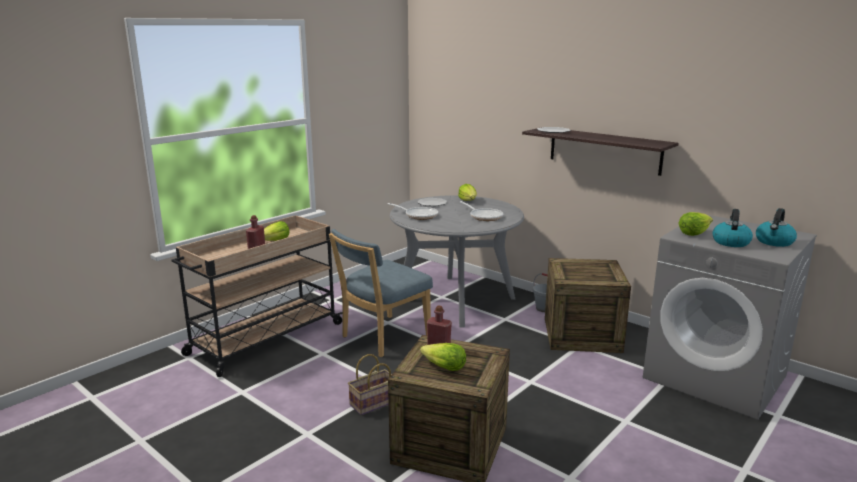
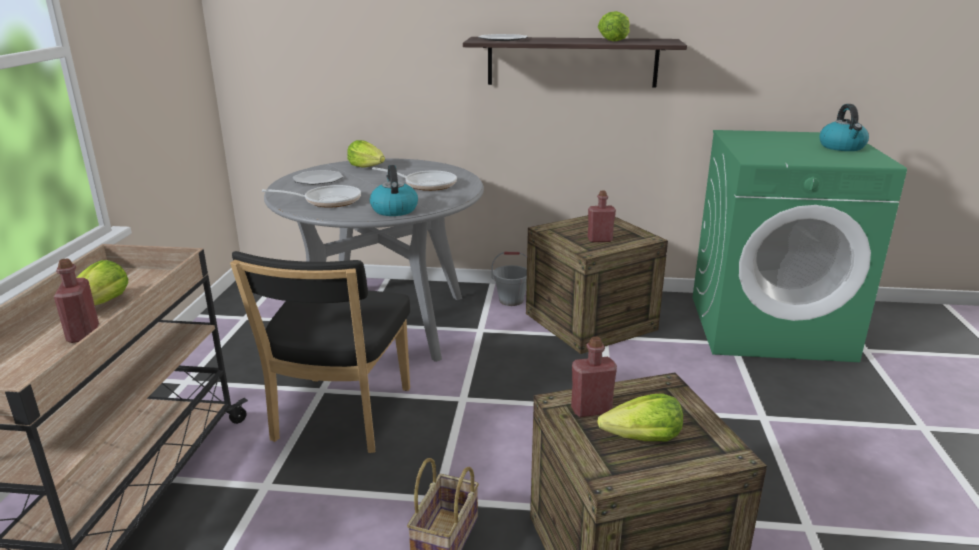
camera: 35 degrees left, 5 degrees up
(382, 337) = (339, 418): blue chair -> black chair
(583, 275) = (599, 239): none -> red bottle
(693, 233) = (759, 152): lettuce -> lettuce (614, 40)
(716, 377) = (769, 327): grey washing machine -> green washing machine
(730, 242) = (811, 155): kettle -> kettle (394, 209)

